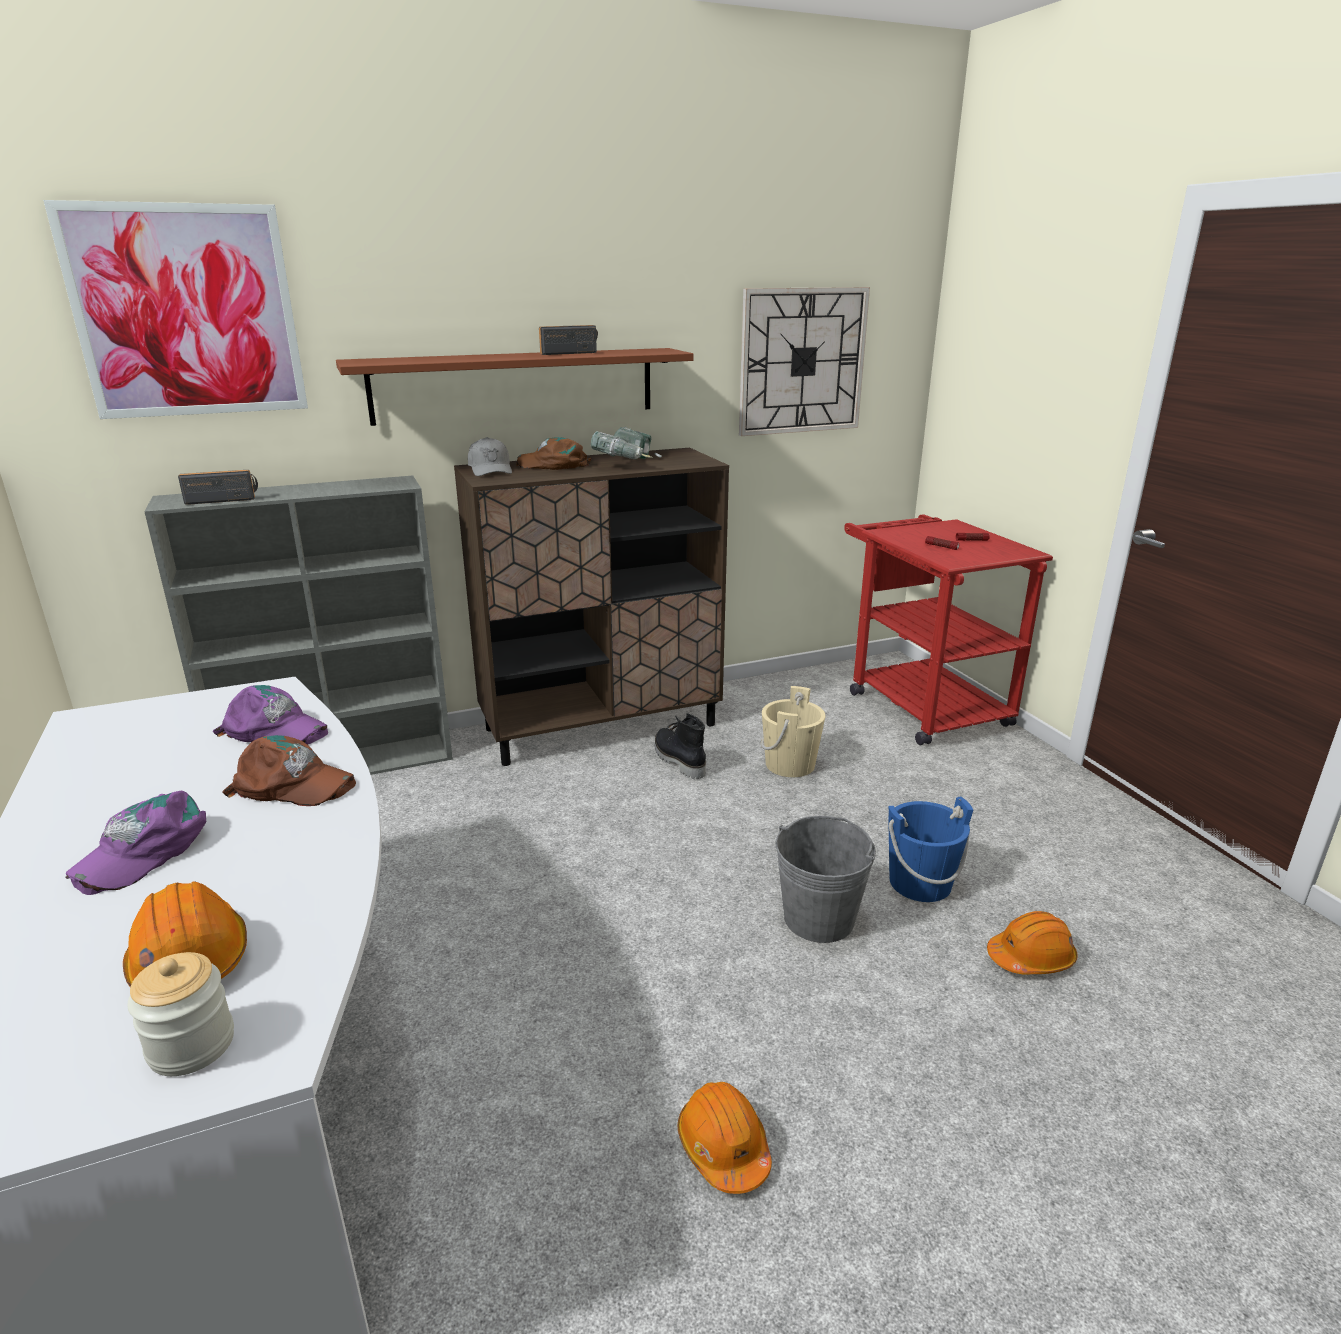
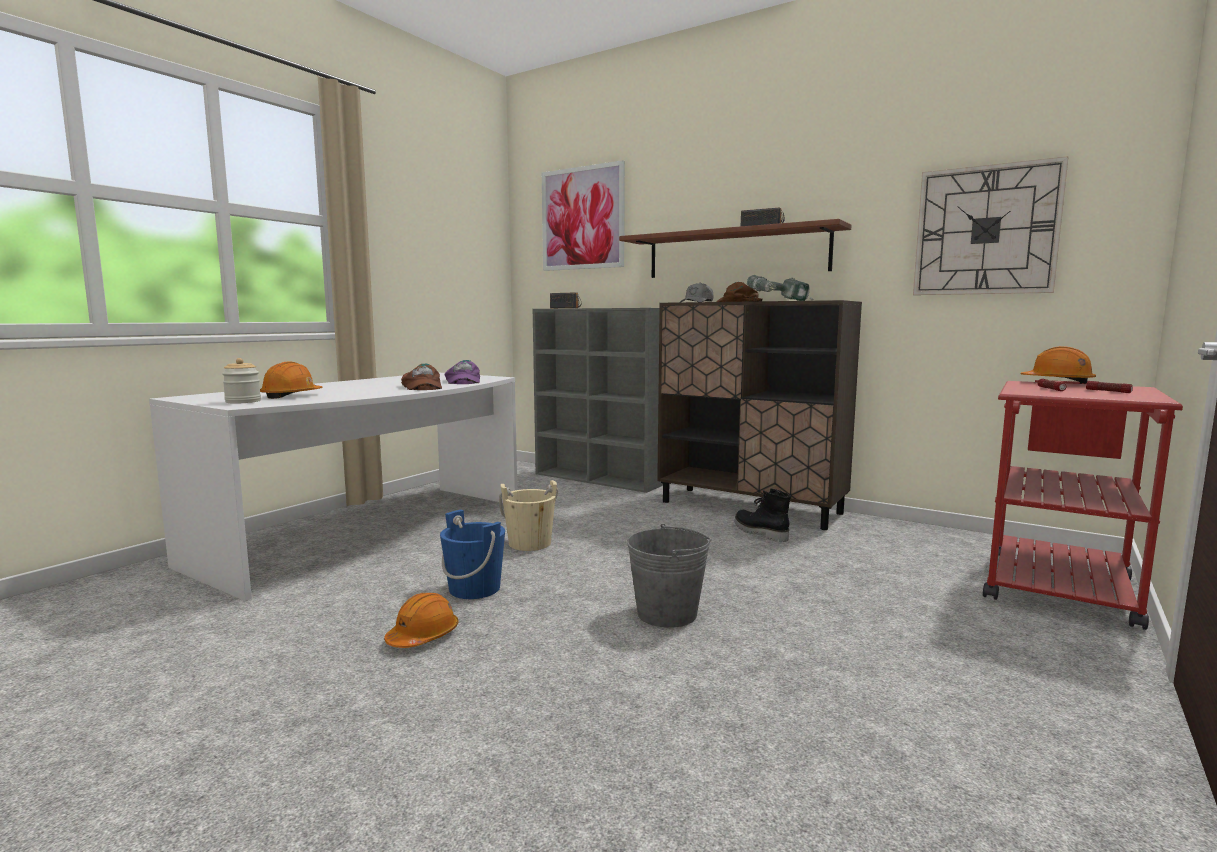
camera: 55 degrees right, 15 degrees down
(143, 850) = (354, 386): purple cap -> none
(678, 761) = (759, 533): black boot -> black boot turned 60 degrees counterclockwise
(790, 764) = (833, 561): beige bucket -> beige bucket (530, 543)
(920, 882) = (776, 639): blue bucket -> blue bucket (474, 588)
(1031, 958) = (759, 708): orange hard hat -> orange hard hat (1057, 382)

